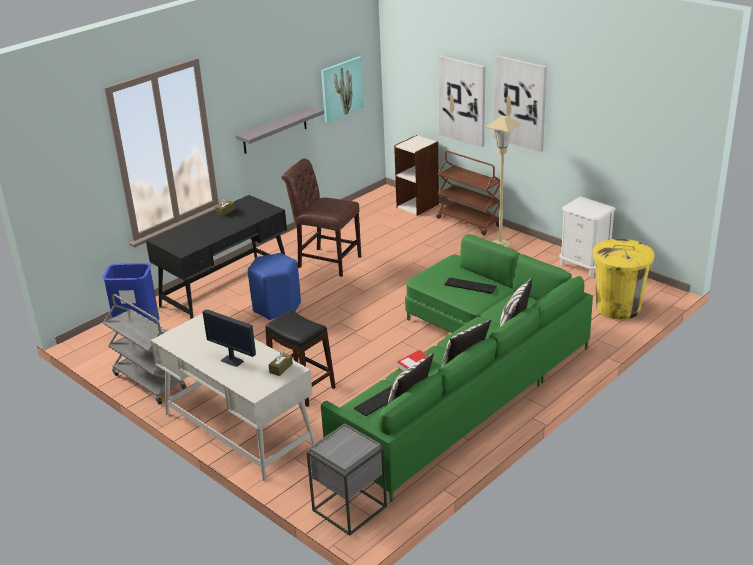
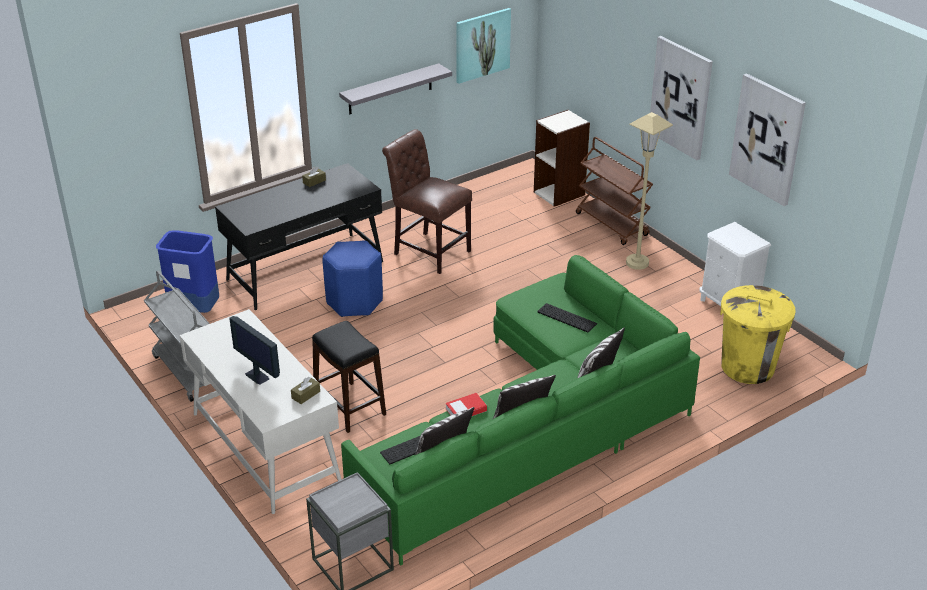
camera: 10 degrees right, 5 degrees up
(462, 101) = (619, 80): picture -> picture (767, 139)

